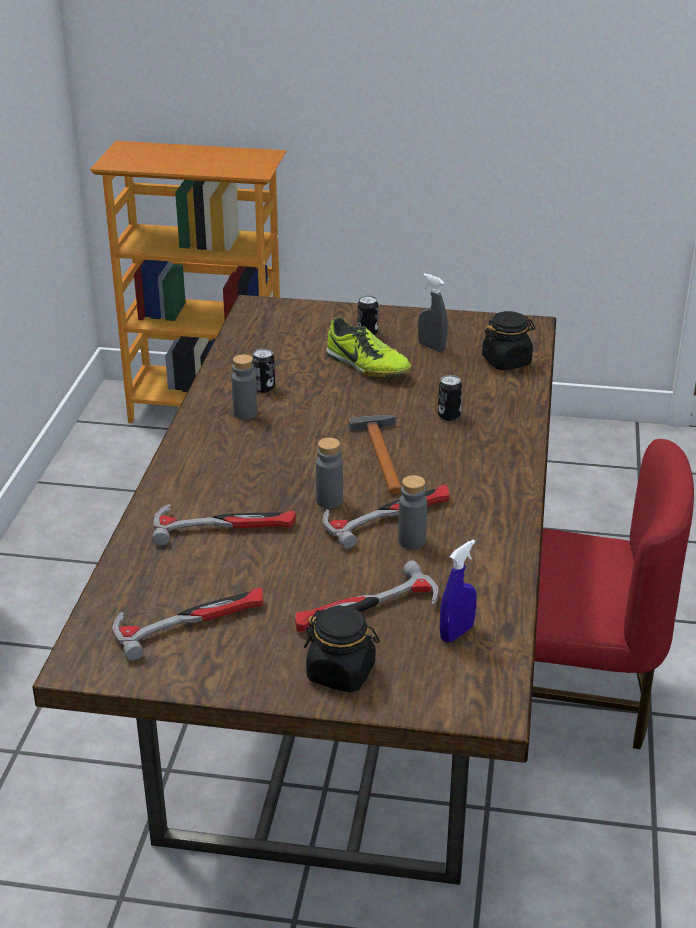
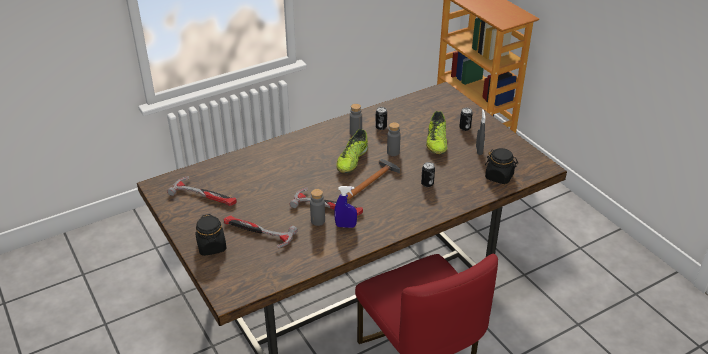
camera: 50 degrees right, 5 degrees up
(225, 526) = (272, 170): hammer -> none
(308, 447) = (352, 160): none -> shoe
(329, 501) = (320, 186): grey bottle -> grey bottle (393, 152)
(456, 633) = (268, 264): blue spray bottle -> blue spray bottle (345, 226)

